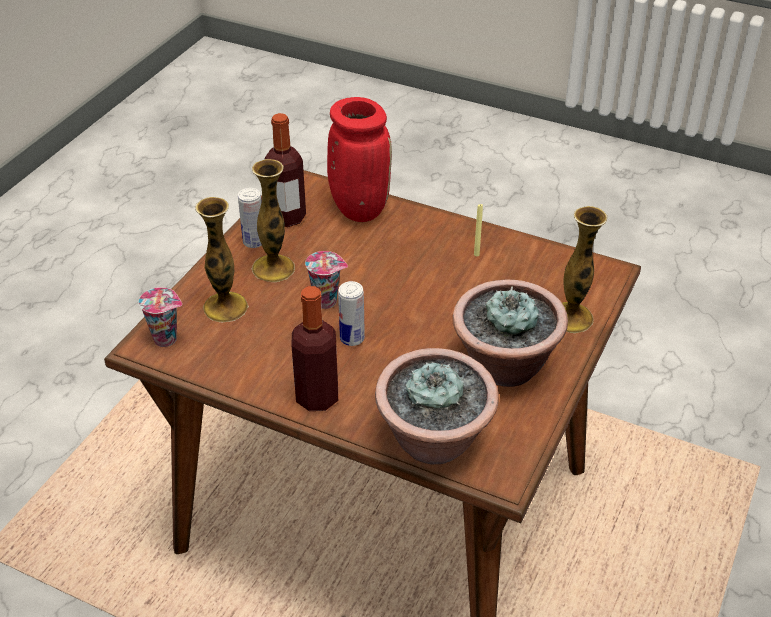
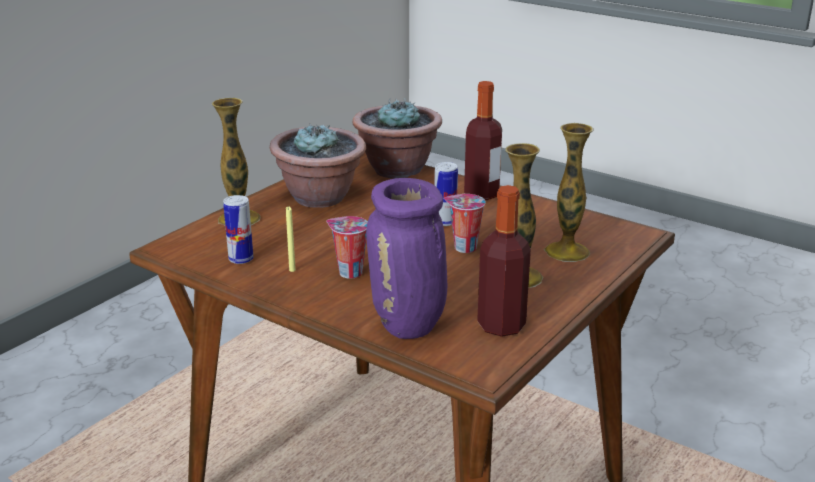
camera: 170 degrees left, 15 degrees down
(167, 339) = (619, 235): cup -> cup (348, 273)
(254, 242) = (542, 303): can -> can (241, 259)
(358, 209) = (409, 327): red vase -> purple vase

